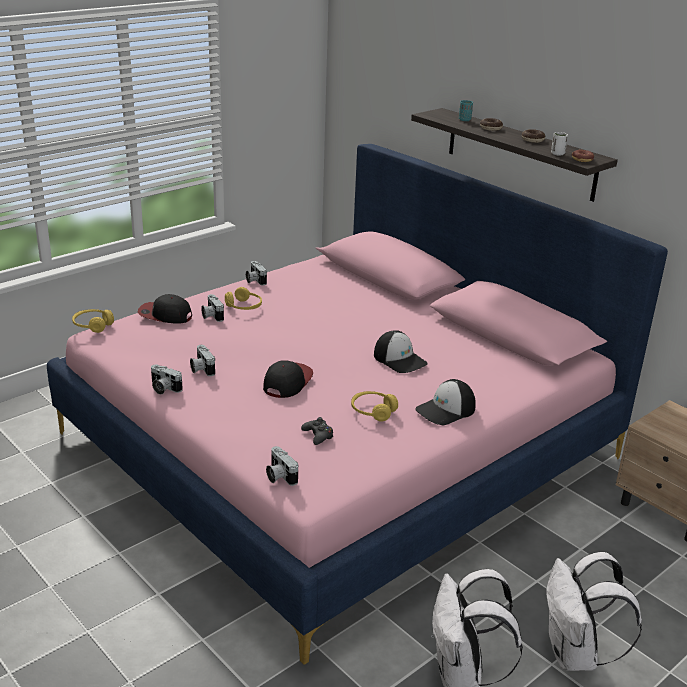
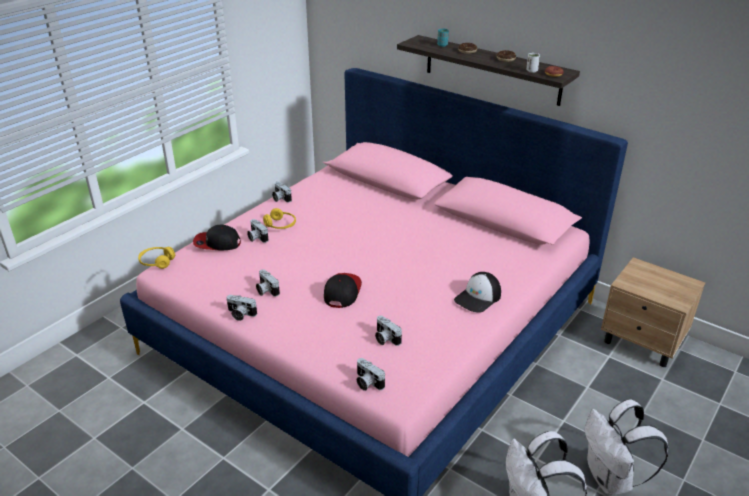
camera: 10 degrees left, 5 degrees up
(318, 435) = (385, 338): black game controller -> camera
(373, 411) = (421, 308): yellow headphones -> none
(400, 359) = (425, 256): cap -> none

